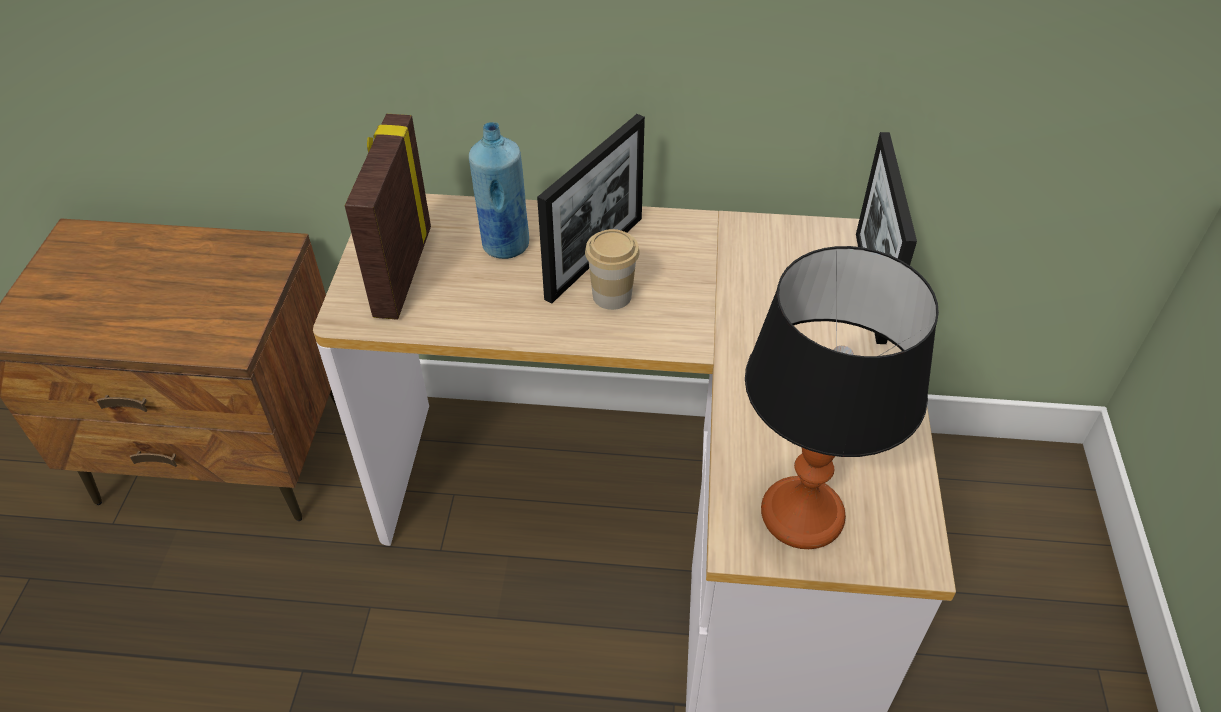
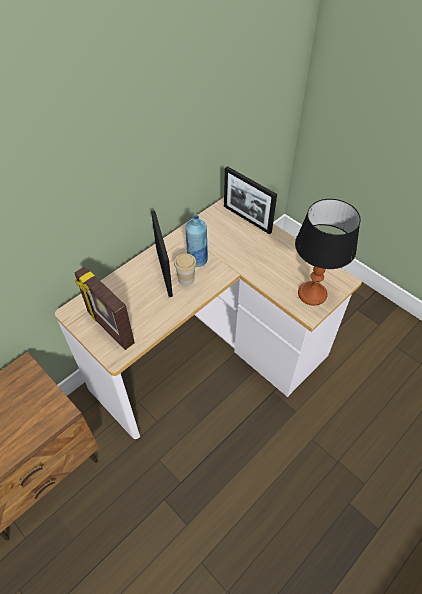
camera: 50 degrees left, 5 degrees up
(505, 245) = (130, 291): blue bottle -> blue bottle (197, 260)

